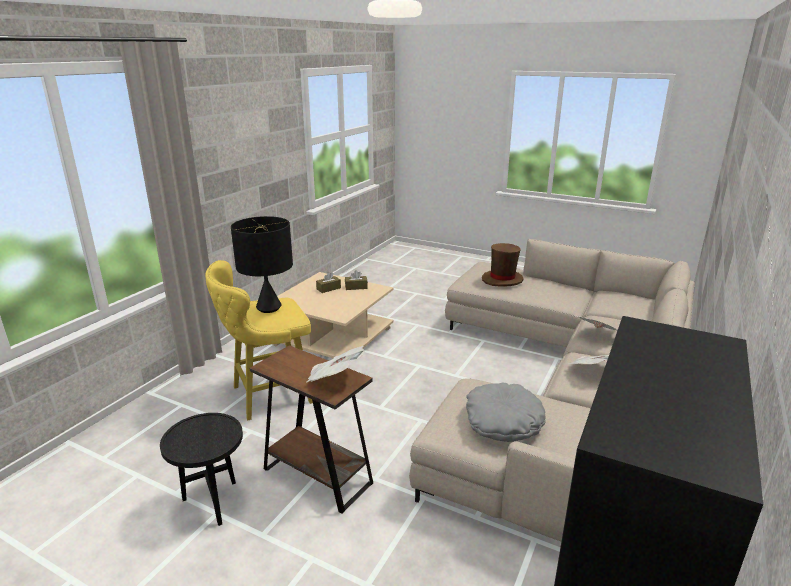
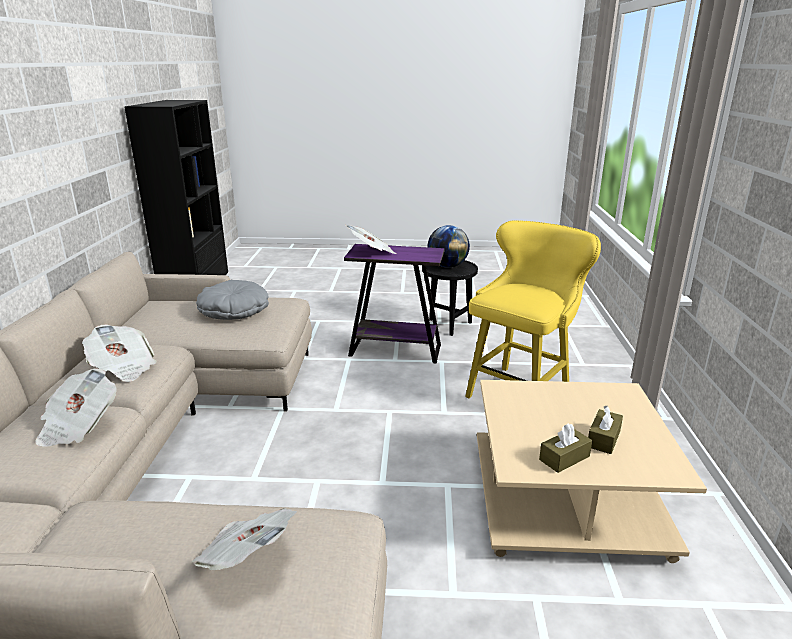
camera: 155 degrees right, 0 degrees up
(199, 441) = (447, 266): none -> globe
(269, 308) = (524, 290): black table lamp -> none
(317, 476) = (395, 350): brown side table -> purple side table
(502, 279) = (246, 557): brown hat -> newspaper

